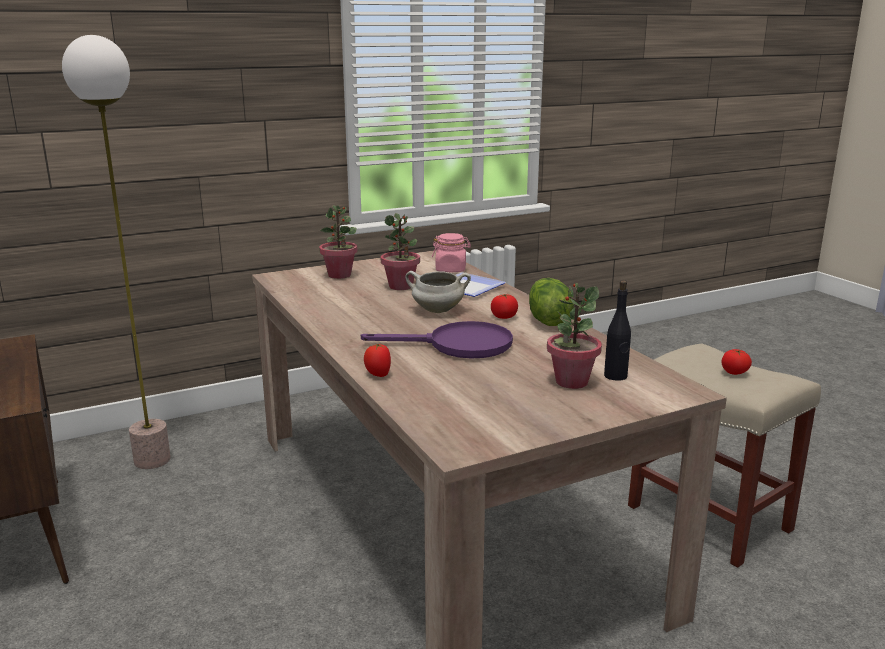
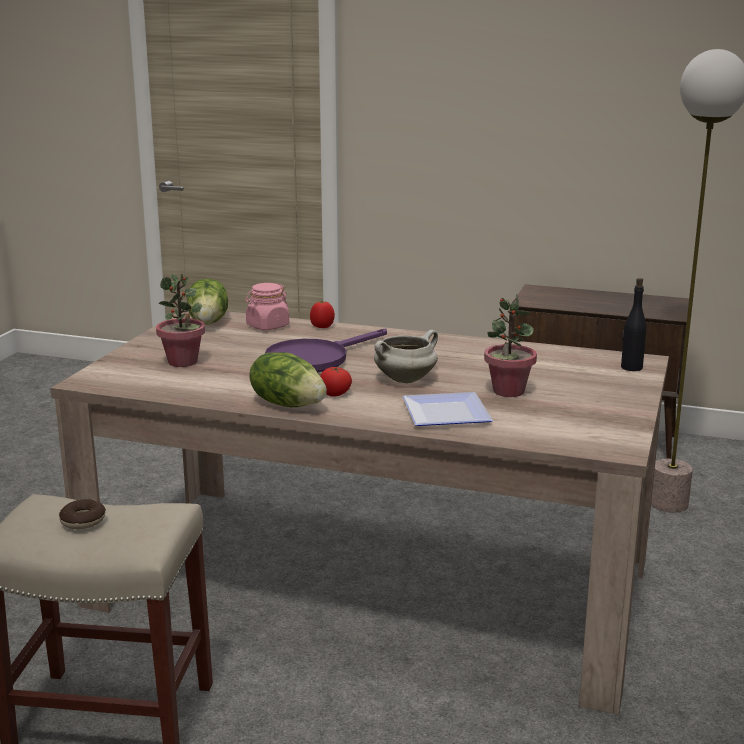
camera: 135 degrees right, 0 degrees up
(340, 275) = (600, 382): potted plant -> none
(451, 269) = (530, 432): pink jar -> pink jar (267, 326)
(465, 427) = (209, 322): none -> lettuce
(615, 376) = (154, 375): black bottle -> black bottle (631, 367)
(734, 372) = (83, 521): tomato -> donut

